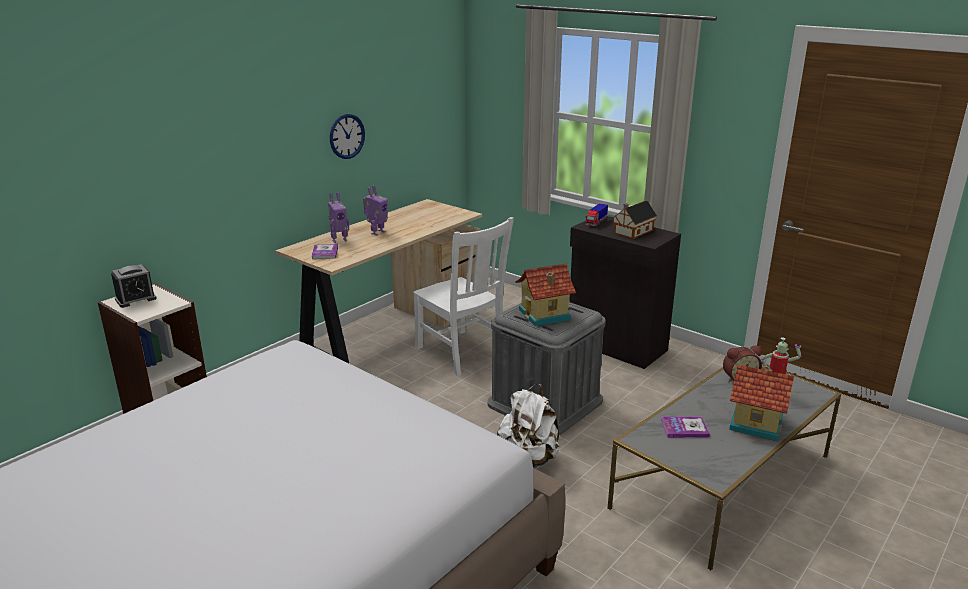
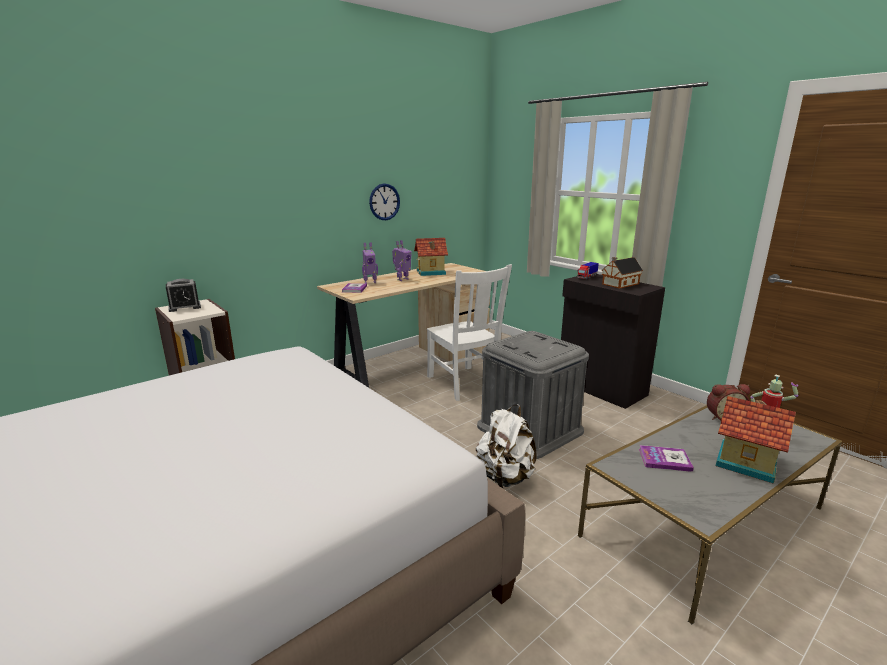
camera: 10 degrees right, 5 degrees down
(545, 315) = (531, 346): toy house -> toy house (431, 272)

